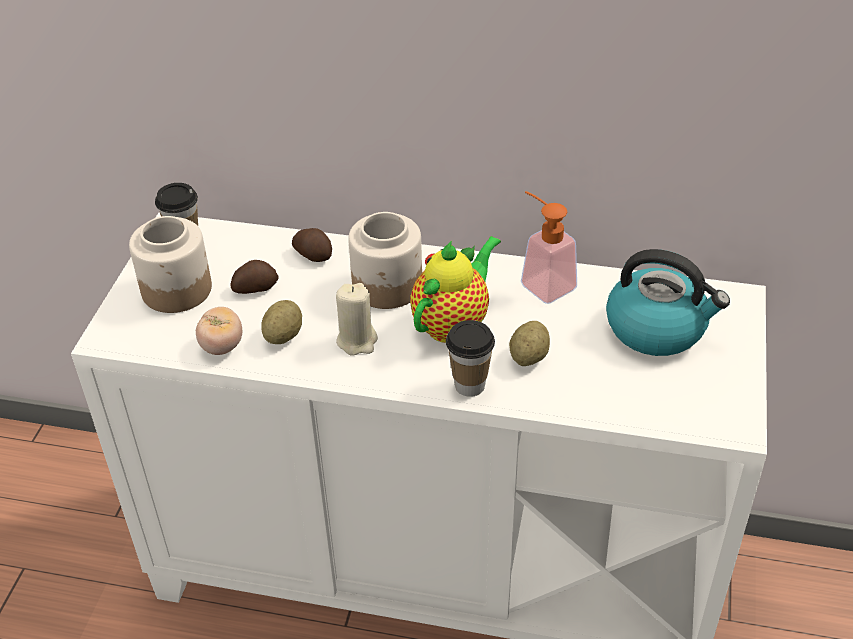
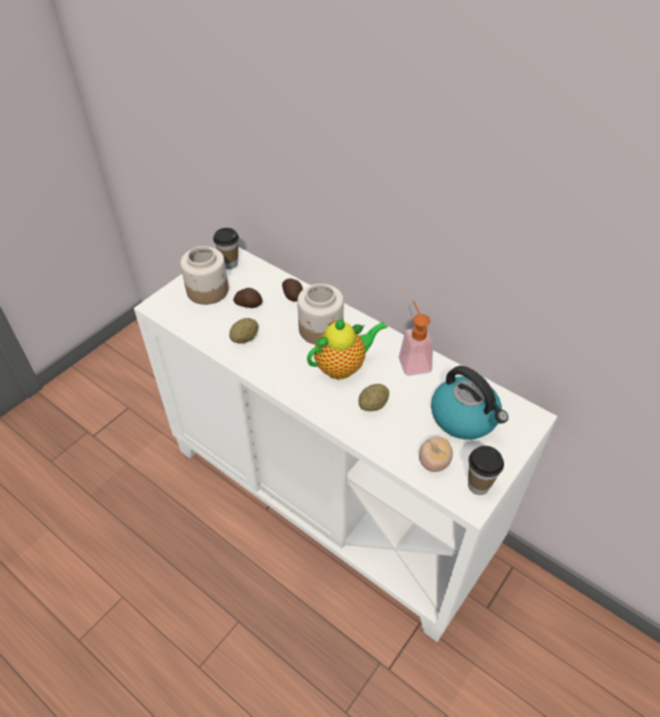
camera: 25 degrees right, 5 degrees up
(222, 346) = (209, 332): tomato -> tomato (433, 463)
(357, 341) = (282, 357): beige candle -> none
(469, 385) = (326, 409): cup -> cup (478, 485)

